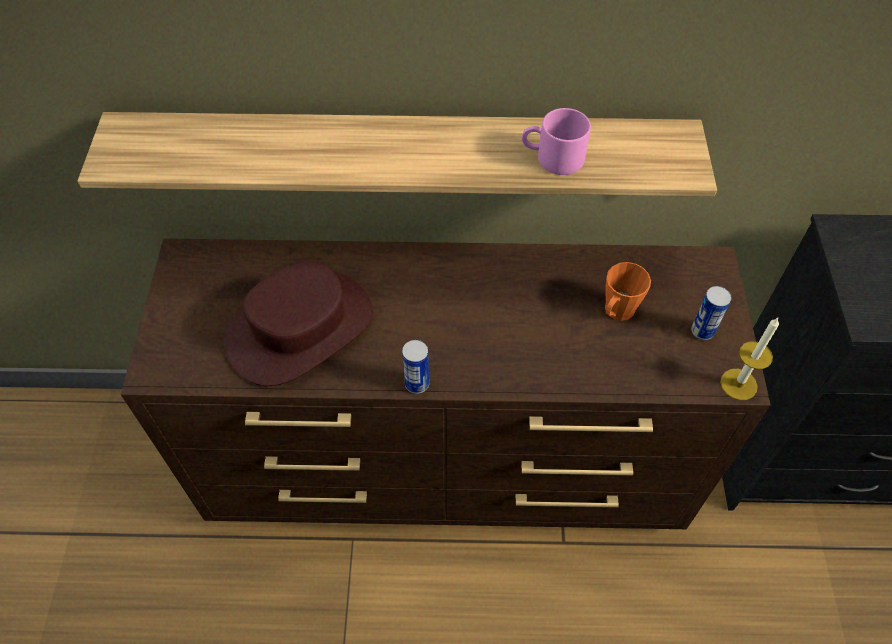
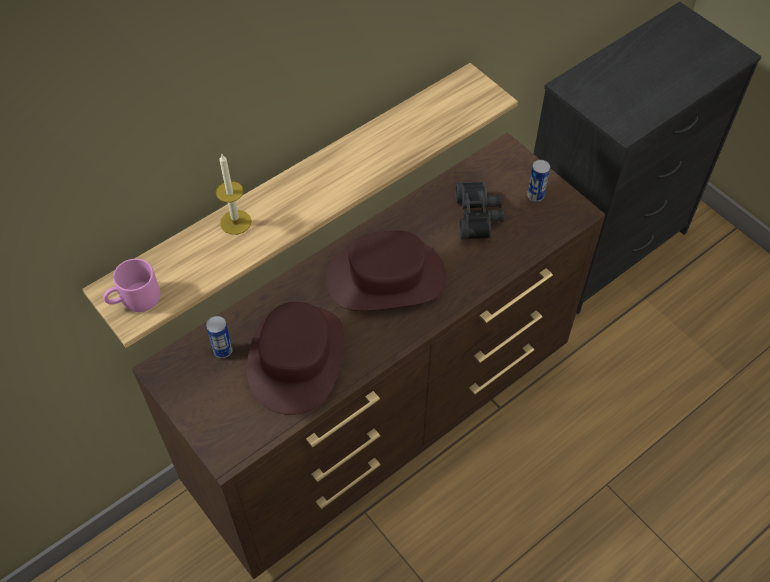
camera: 40 degrees left, 0 degrees up
(417, 384) = (406, 340): can -> can (223, 350)
(459, 310) = (386, 278): none -> brown hat
(552, 158) = (412, 137): pink mug -> pink mug (134, 300)
(616, 312) = (479, 216): orange mug -> black binoculars
(738, 384) = (580, 213): candle -> candle (235, 222)

